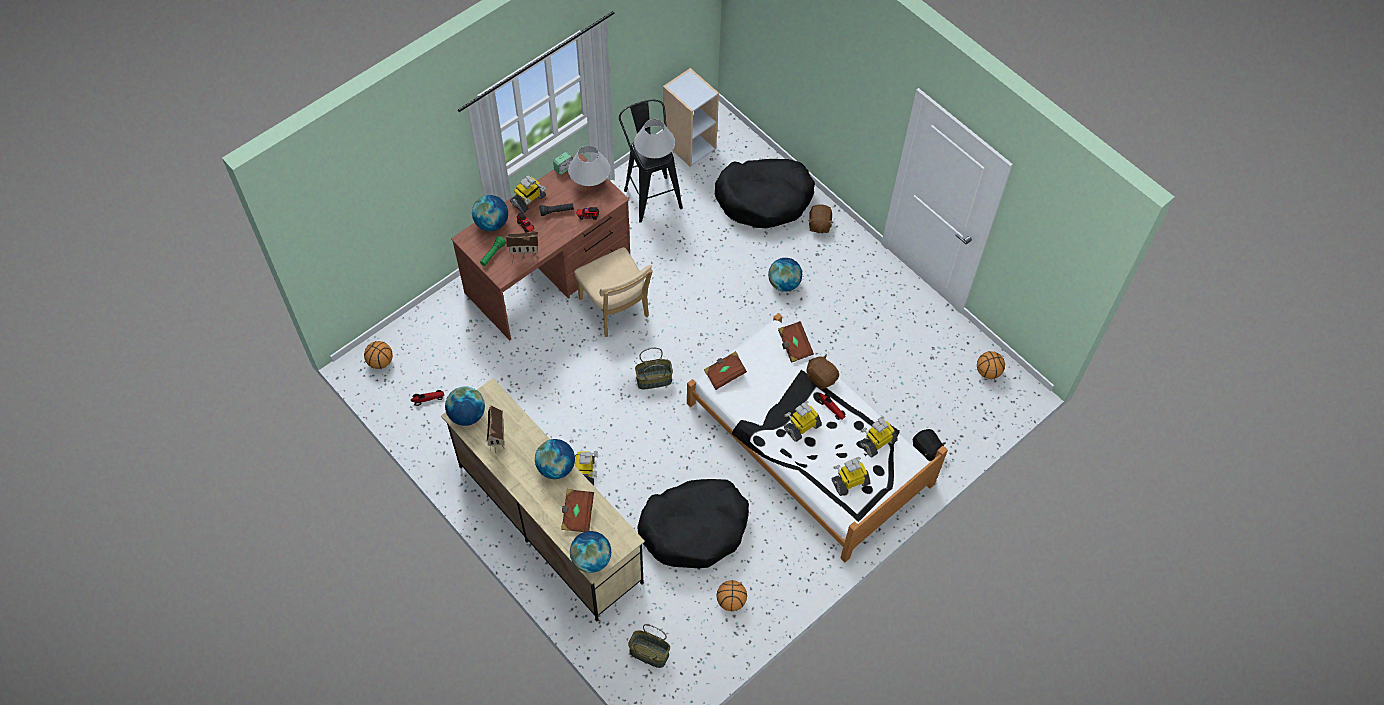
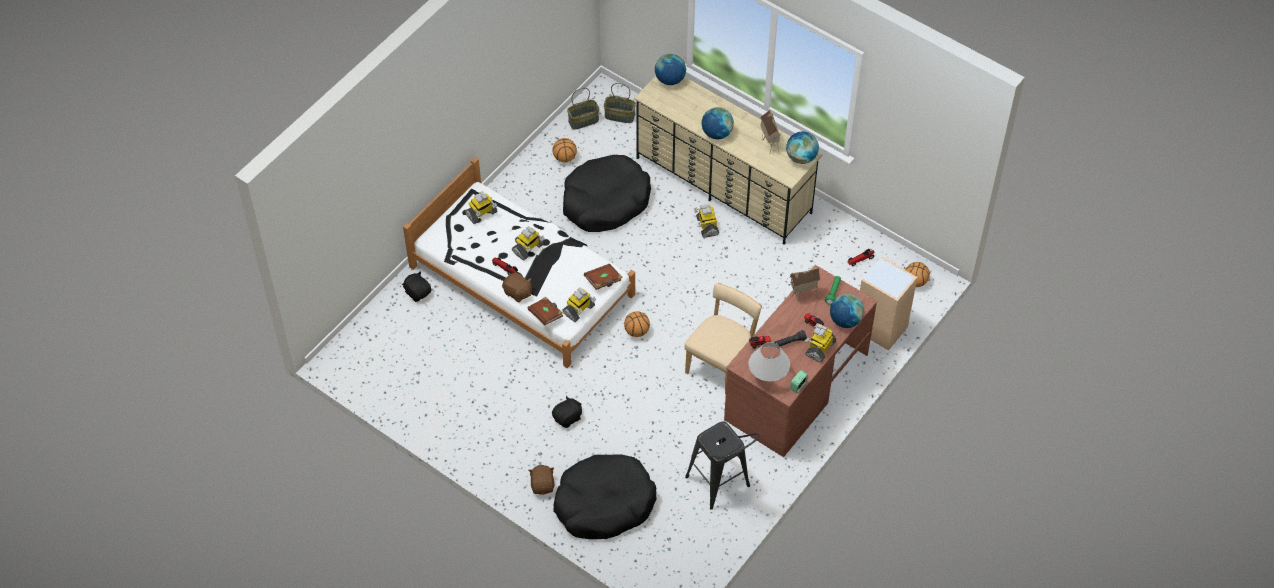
camera: 170 degrees right, 5 degrees down
(577, 514) = (690, 105): brown book -> none
(615, 310) = (721, 364): beige chair -> beige chair turned 75 degrees clockwise
(654, 156) = (716, 436): white table lamp -> none
(654, 379) = (669, 309): basket -> basket (583, 121)
(689, 144) = (696, 551): bookcase -> bookcase (881, 329)
(784, 283) = (567, 418): globe -> black plush toy
(877, 442) = (462, 247): toy robot -> toy robot (579, 310)
(988, 372) = (364, 369): basketball -> basketball (636, 331)

